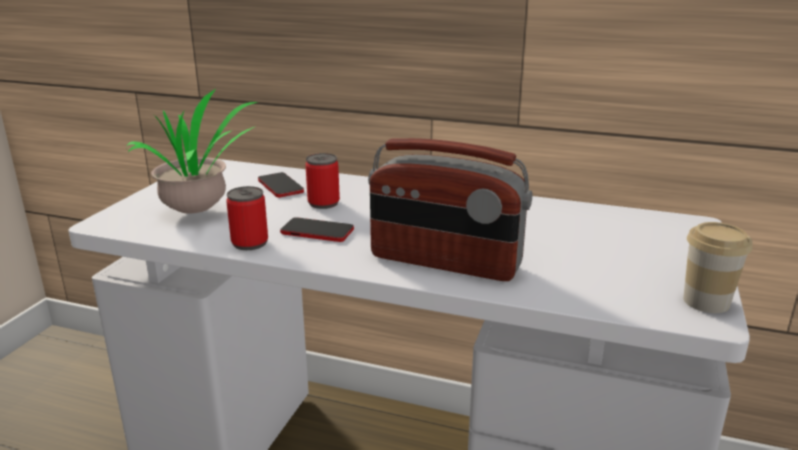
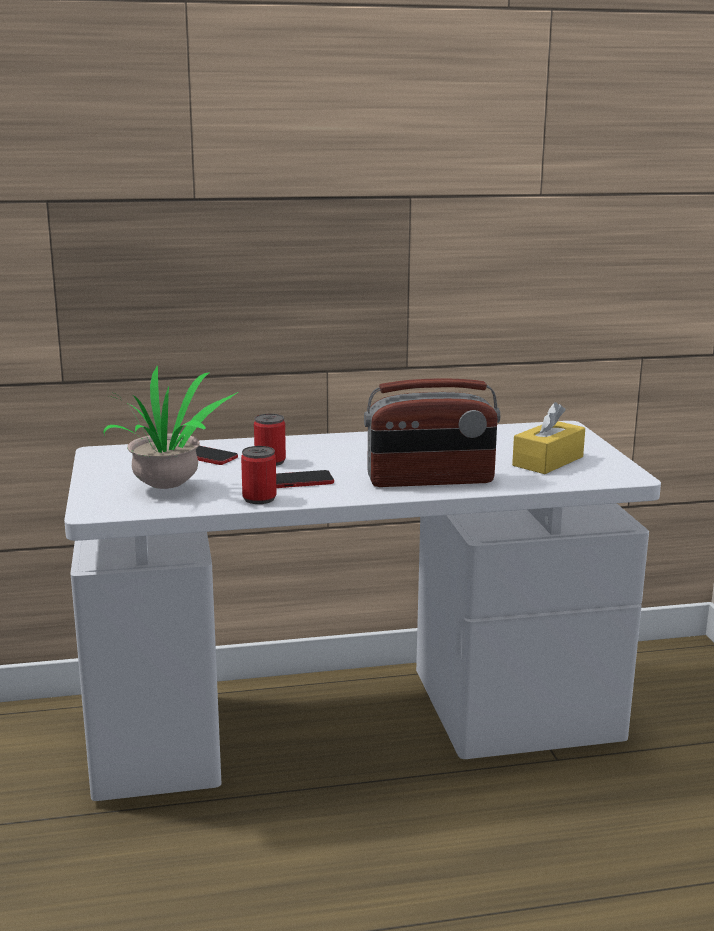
camera: 30 degrees left, 5 degrees down
(617, 268) = (548, 461): none -> yellow tissue box
(706, 301) = (619, 468): cup -> none

